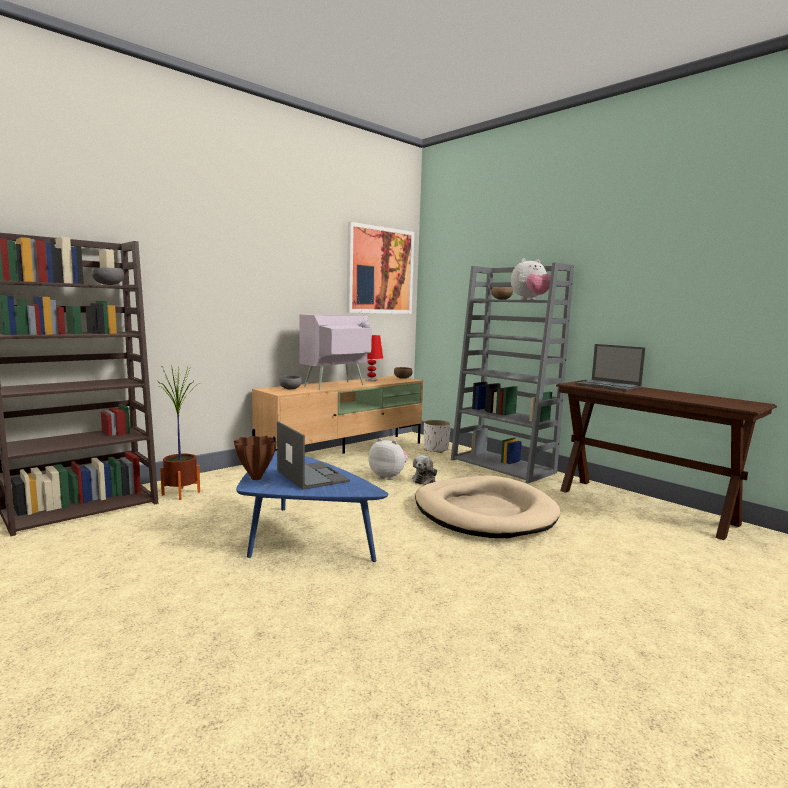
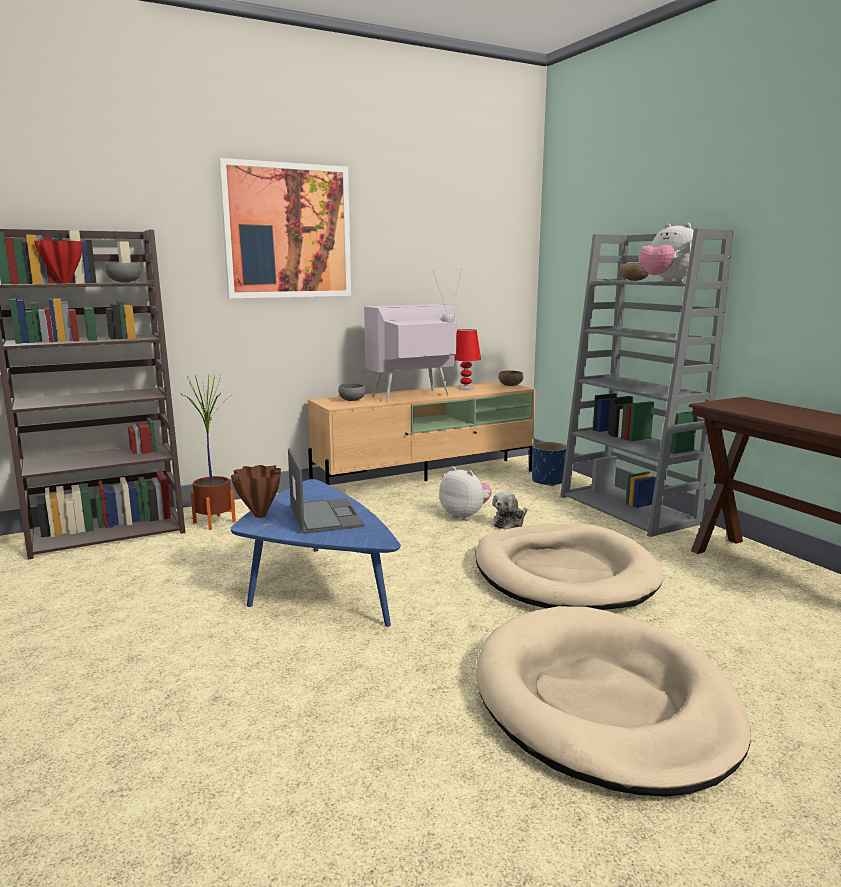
camera: 15 degrees right, 5 degrees up
(54, 282) = (64, 283): none -> red vase
(380, 270) = (482, 242): picture -> picture (287, 231)
(436, 449) = (548, 481): white planter -> blue planter
(530, 299) = (666, 282): plush toy -> plush toy turned 60 degrees clockwise
(563, 599) = (603, 703): none -> beige dog bed
(609, 386) = (767, 408): laptop -> none

